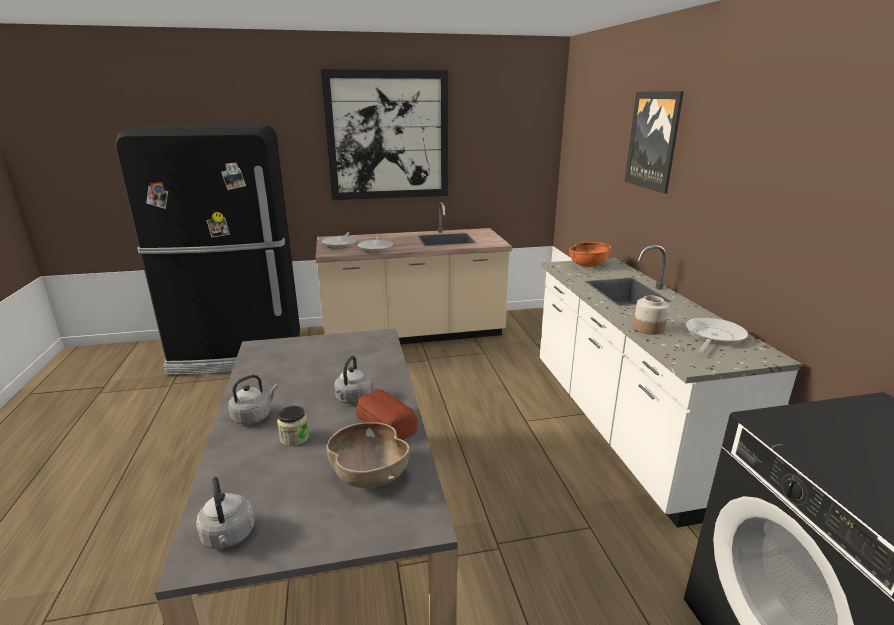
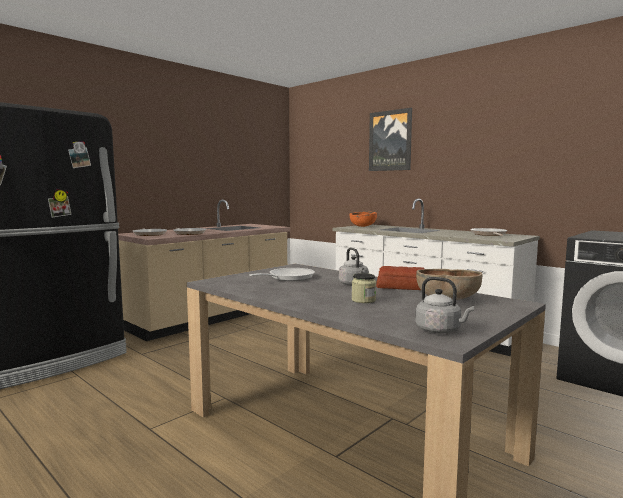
camera: 35 degrees left, 15 degrees down
(254, 416) = (307, 300): grey kettle -> none
(326, 361) = (288, 278): none -> frying pan
(388, 136) = (174, 144): picture -> none
(648, 328) = (456, 235): jar -> none

